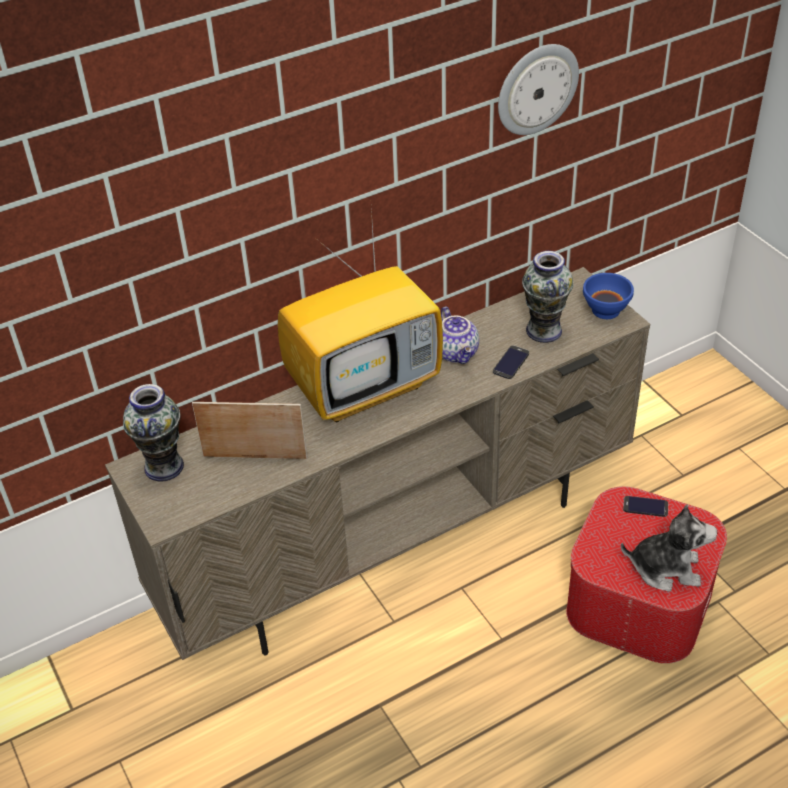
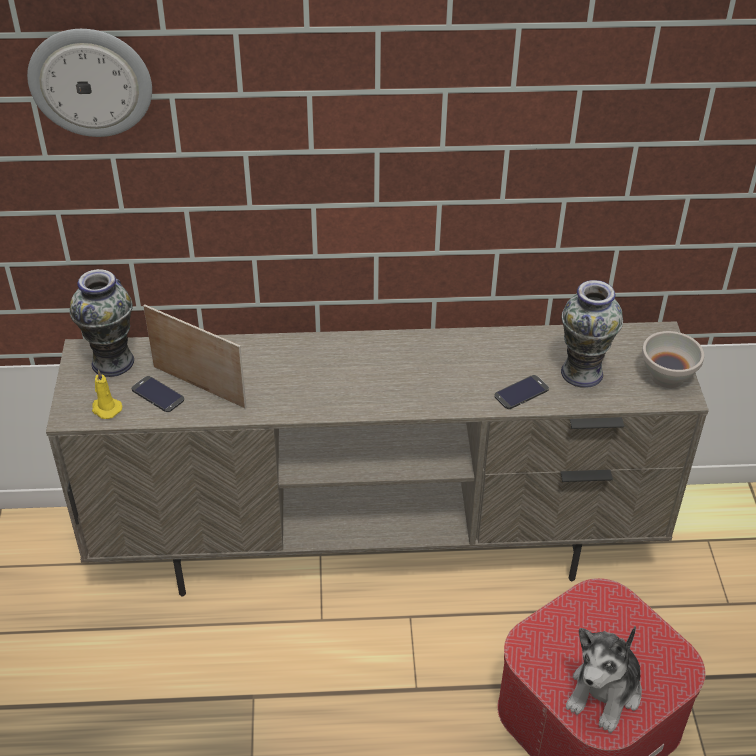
camera: 25 degrees right, 0 degrees up
(189, 506) = (105, 409): none -> yellow candle
(366, 386) = (355, 359): television -> none
(457, 353) = (472, 361): teapot -> none
(536, 88) = (641, 89): wall clock -> wall clock (90, 82)
(606, 310) = (668, 376): blue bowl -> white bowl
(645, 506) = (628, 615): phone -> phone (158, 394)
(665, 568) = (605, 692): plush toy -> plush toy turned 90 degrees clockwise

